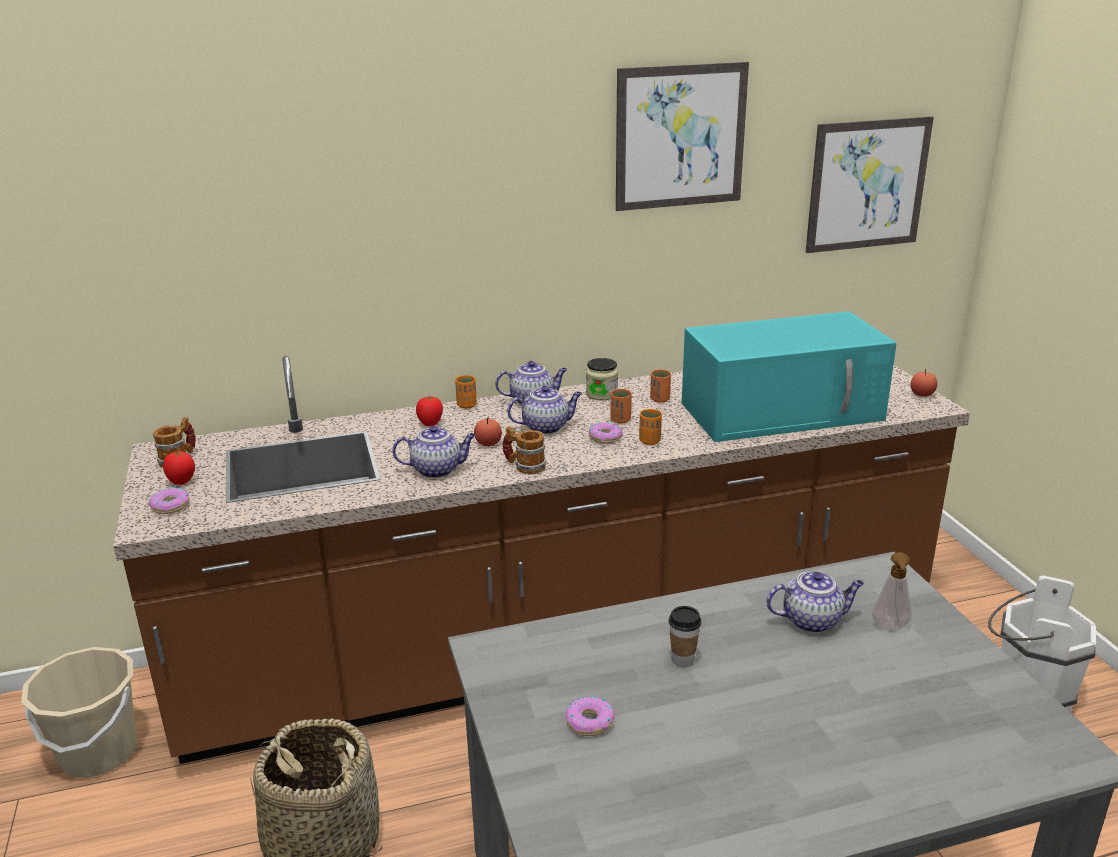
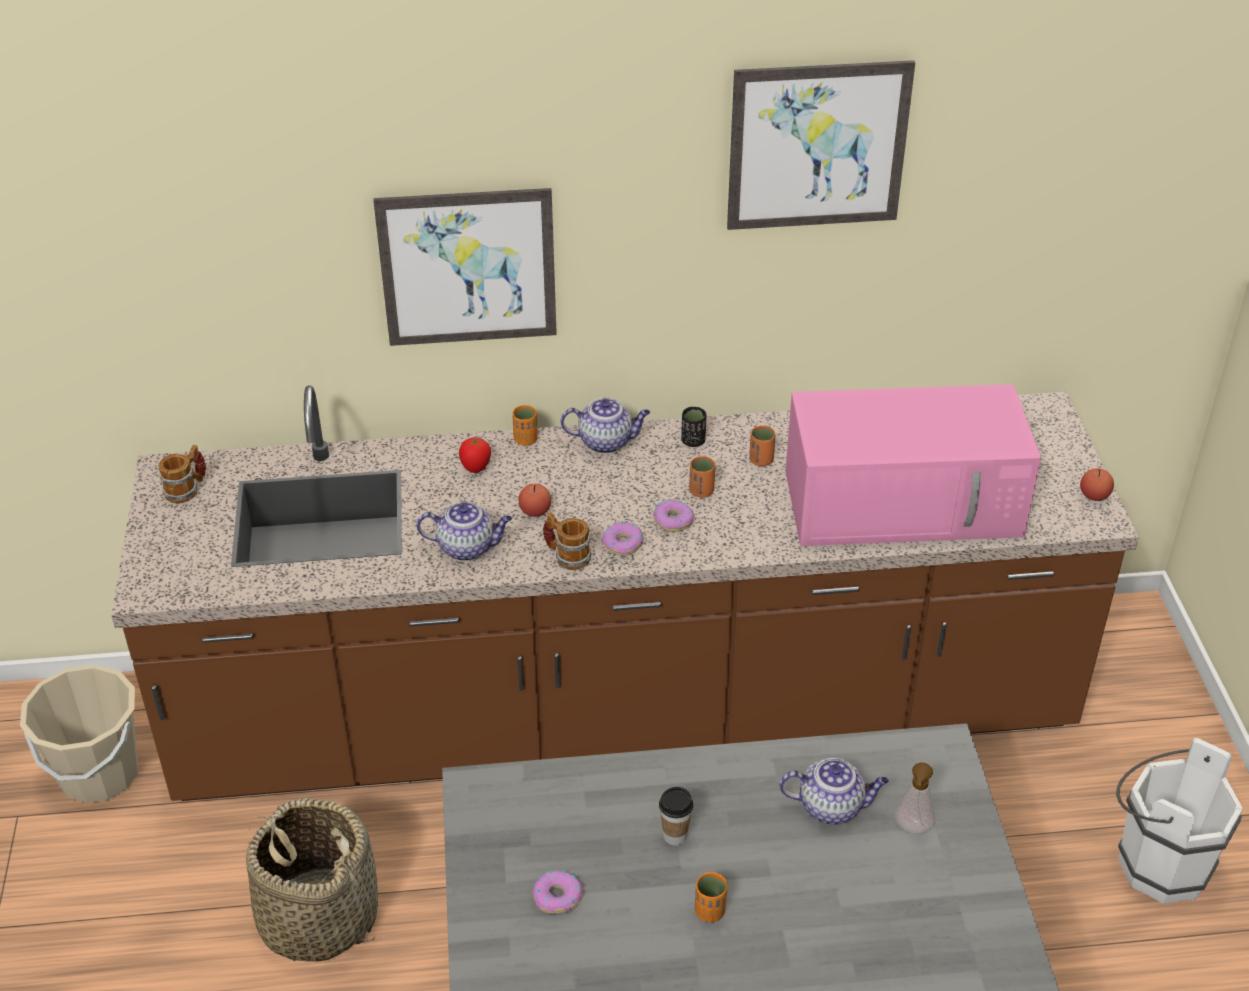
camera: 10 degrees right, 15 degrees up
(171, 506) = (173, 564): donut -> donut (623, 544)
(181, 482) = (187, 527): tomato -> none
(546, 427) = (609, 492): teapot -> none
(601, 394) = (693, 441): jar -> black cup
(650, 441) = (724, 534): orange cup -> orange cup (710, 911)
(783, 410) = (906, 502): turquoise microwave -> pink microwave
(867, 185) = (1081, 202): picture -> picture (468, 267)

